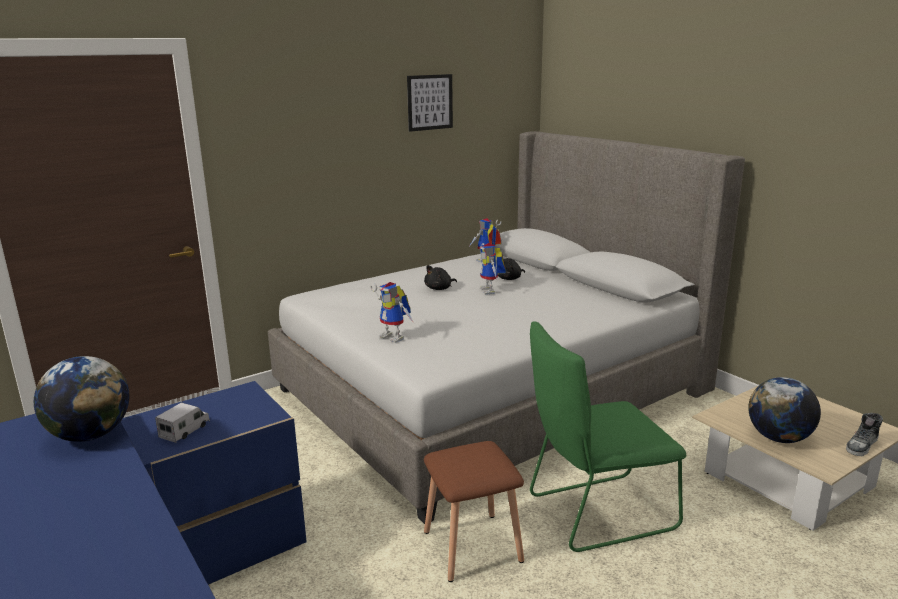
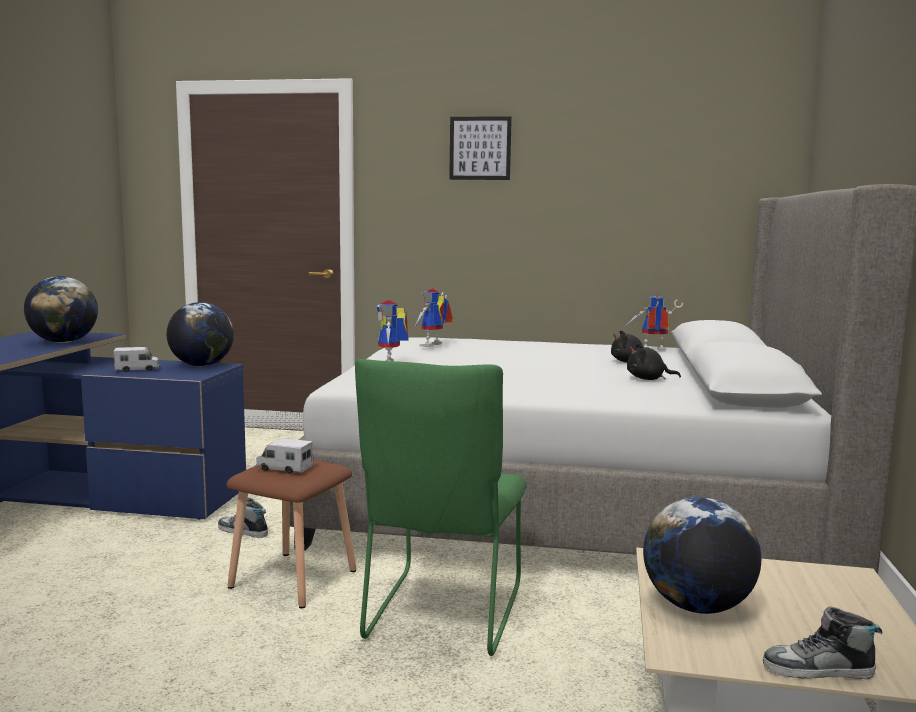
camera: 45 degrees right, 10 degrees down
(227, 398) = (201, 365): none -> globe
(354, 533) = (243, 531): none -> shoe
(430, 102) = (618, 150): picture -> picture (480, 148)
(439, 288) = (533, 353): black plush toy -> black plush toy (648, 379)
(476, 464) = (284, 468): none -> toy truck
(491, 291) = (576, 363): toy robot -> toy robot (433, 346)
(595, 513) = (442, 616): green chair -> green chair turned 105 degrees counterclockwise

